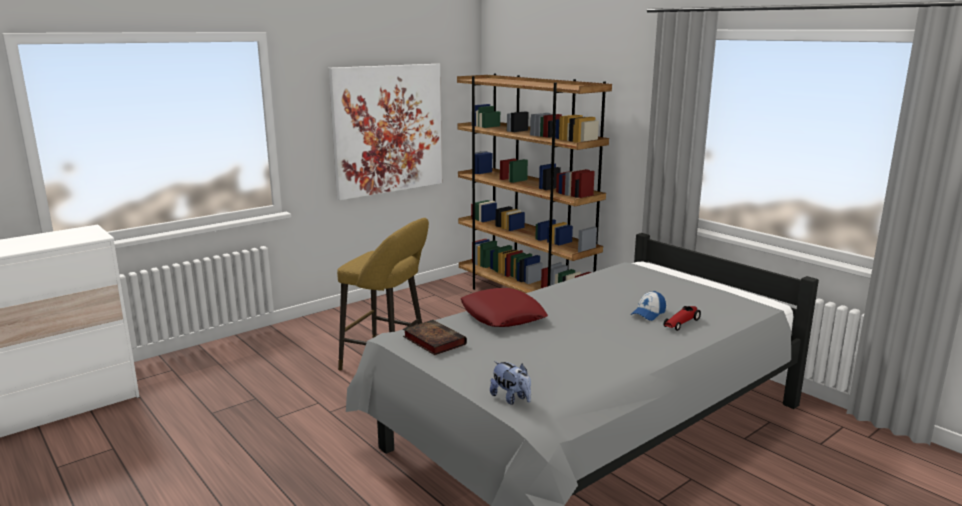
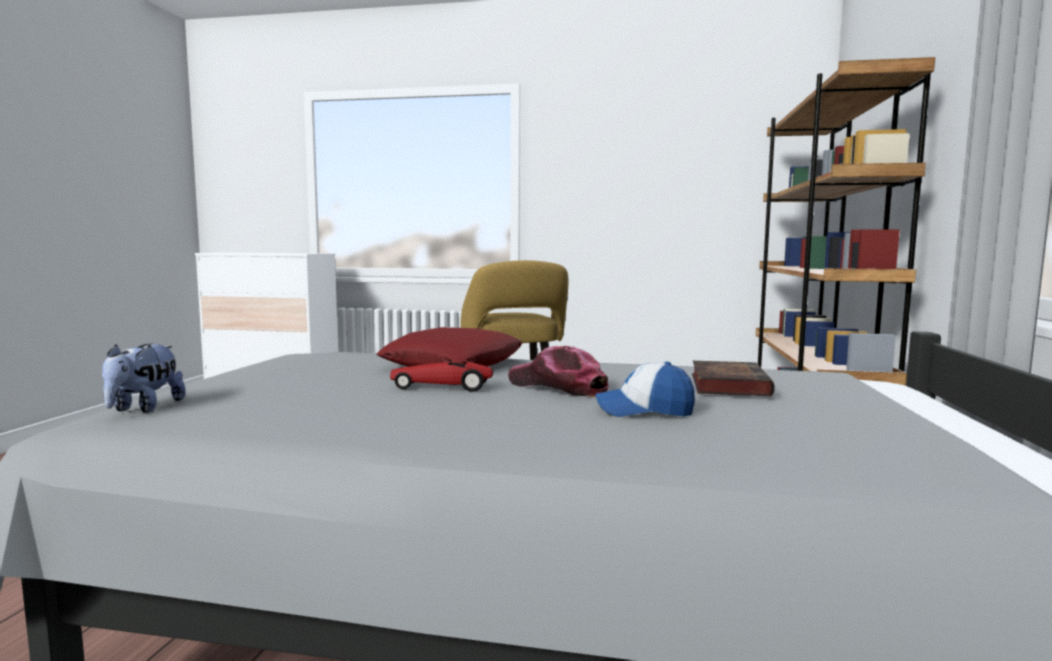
camera: 50 degrees right, 10 degrees down
(388, 129) = (665, 199): picture -> none
(432, 340) = (316, 359): book -> book (727, 384)
(590, 313) = (558, 387): none -> cap
(681, 323) = (661, 435): toy car -> toy car (442, 387)

